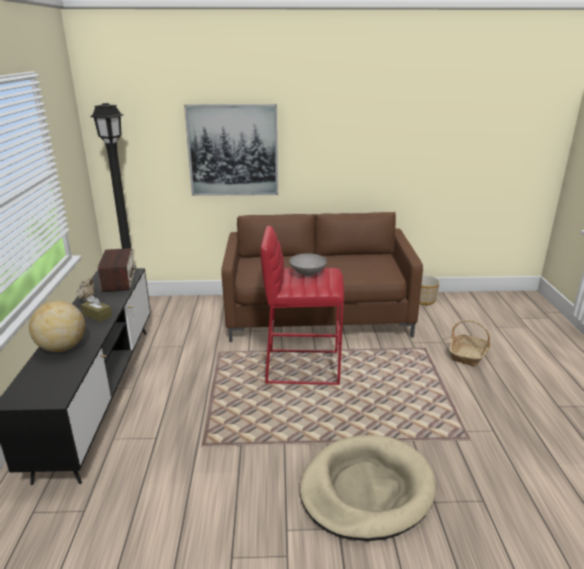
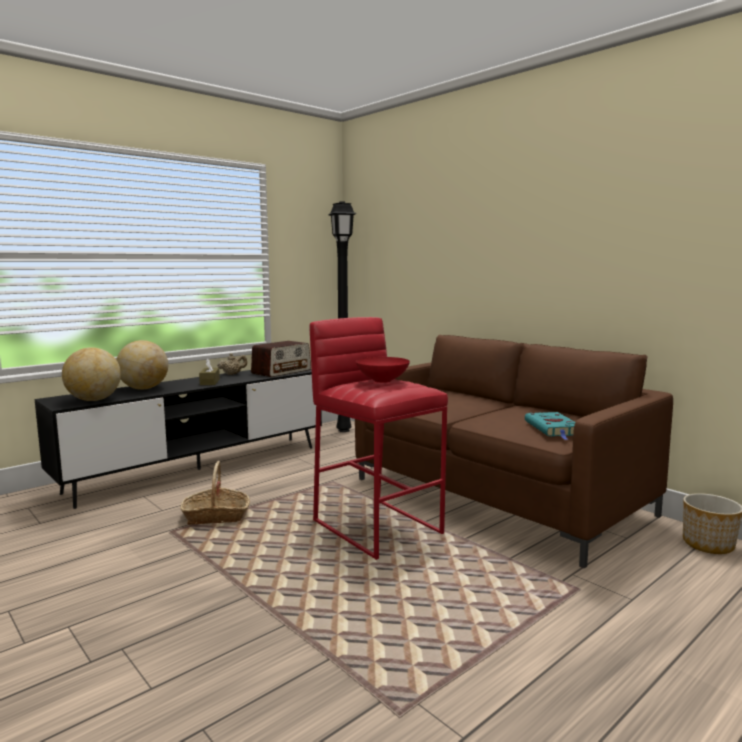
camera: 50 degrees right, 15 degrees down
(62, 380) = (94, 400): none -> globe
(233, 150) = (458, 256): picture -> none
(307, 273) = (382, 381): grey bowl -> red bowl
(366, 489) = (181, 656): beige dog bed -> none
(378, 269) = (553, 429): none -> turquoise book
(468, 355) = (643, 635): basket -> basket (216, 516)

